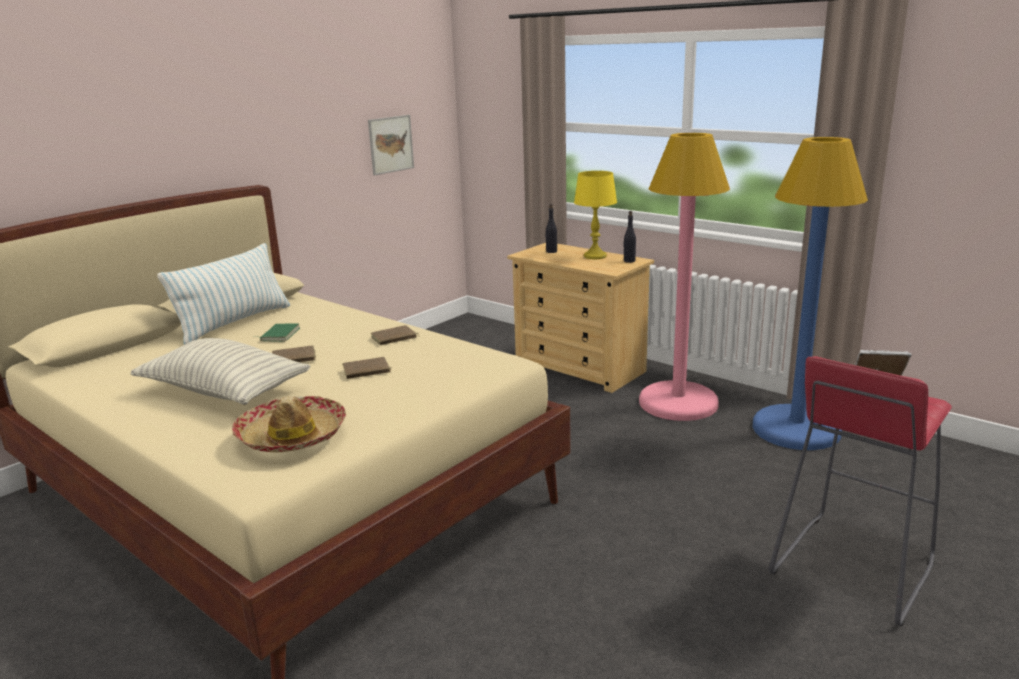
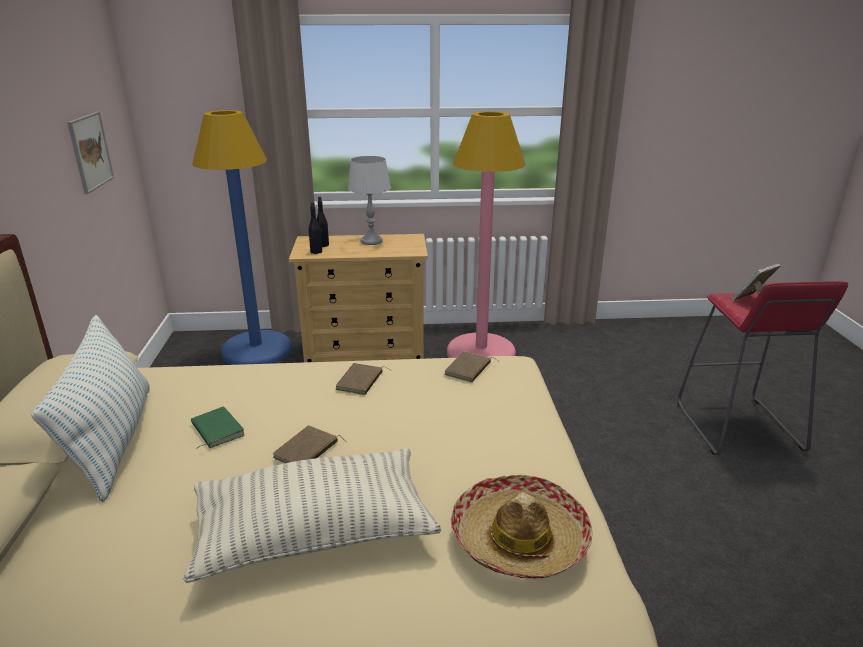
camera: 45 degrees left, 5 degrees up
(366, 371) = (415, 429): brown book -> brown book (469, 370)
(595, 256) = (372, 241): yellow table lamp -> grey table lamp
(629, 261) = (408, 239): black bottle -> black bottle (316, 252)
(796, 429) = (576, 344): blue floor lamp -> blue floor lamp (257, 350)

